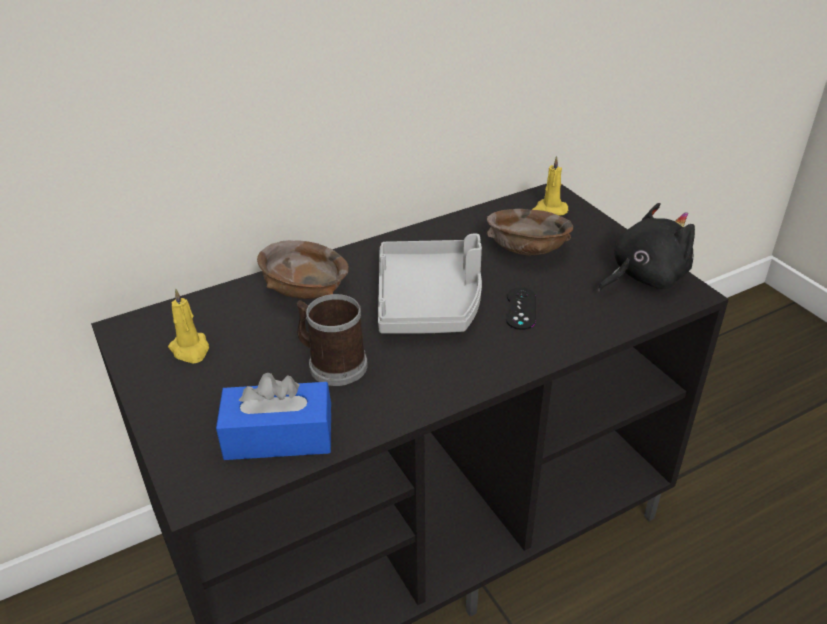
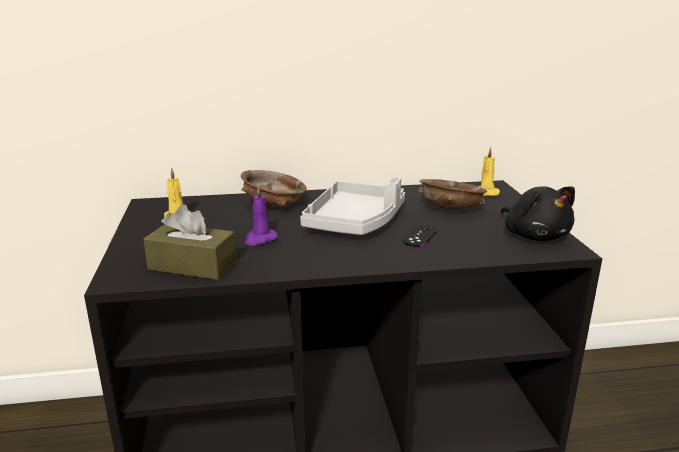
camera: 20 degrees right, 15 degrees down
(278, 436) = (192, 266): blue tissue box -> brown tissue box
(332, 364) = (260, 239): mug -> purple candle
(643, 277) = (534, 235): black plush toy -> black plush toy turned 75 degrees clockwise

